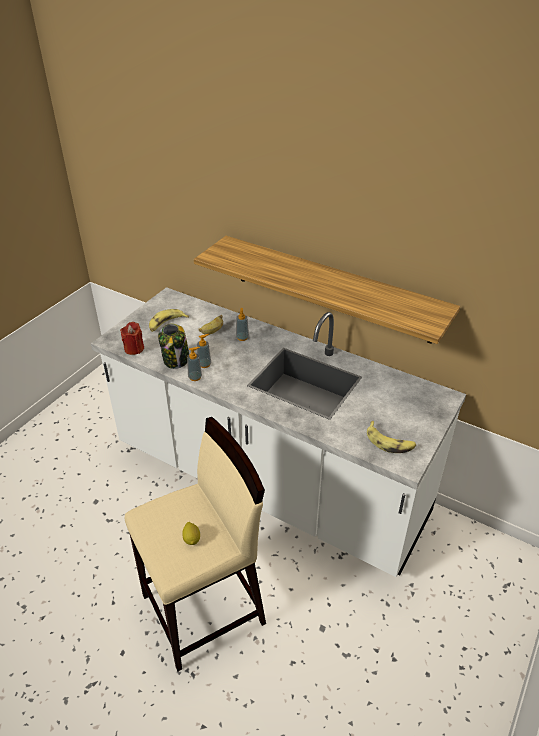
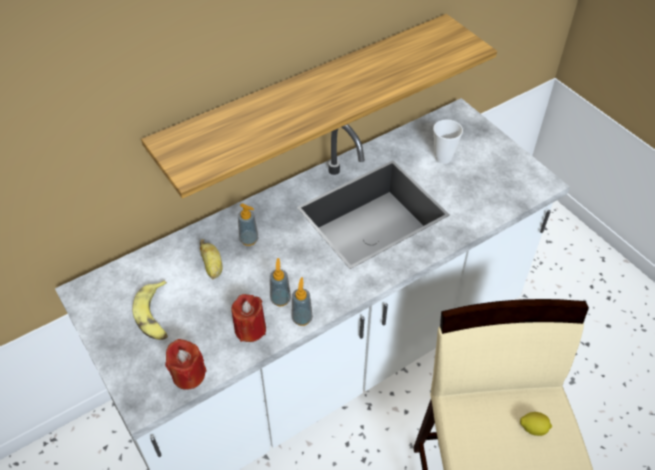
camera: 65 degrees left, 10 degrees up
(176, 360) = (250, 329): jar -> red candle
(386, 401) = (443, 158): none -> cup
(390, 442) = (506, 182): banana -> none

